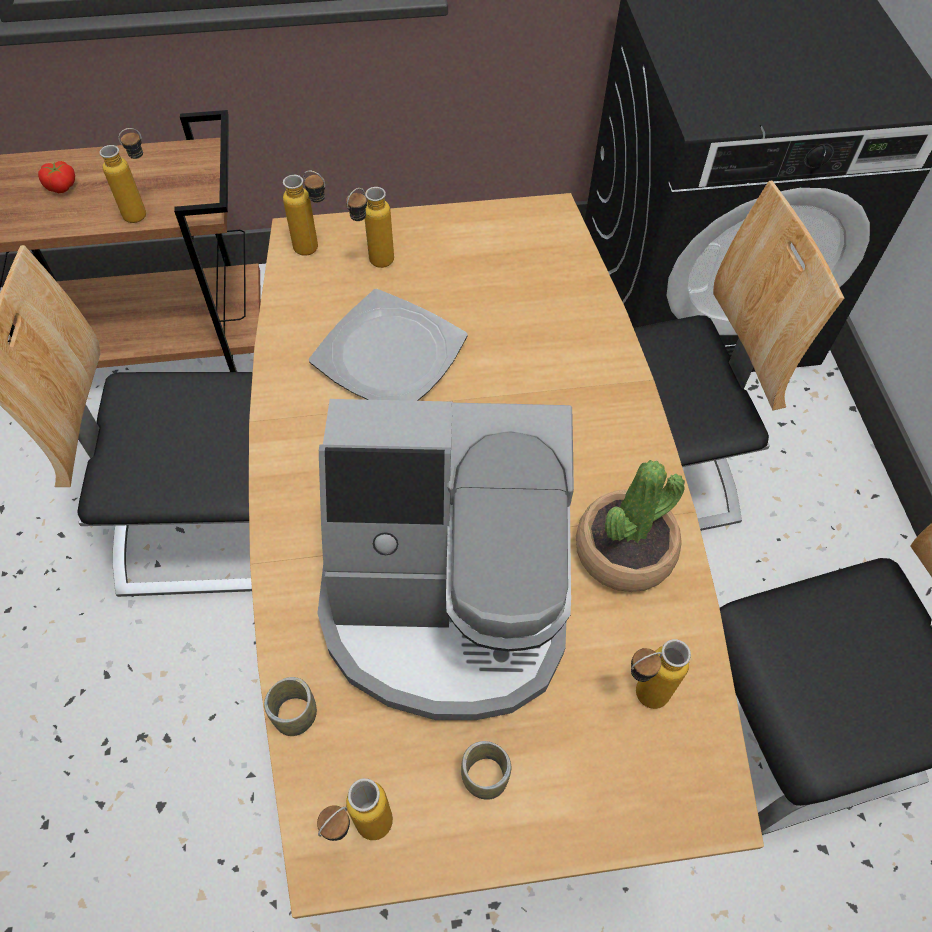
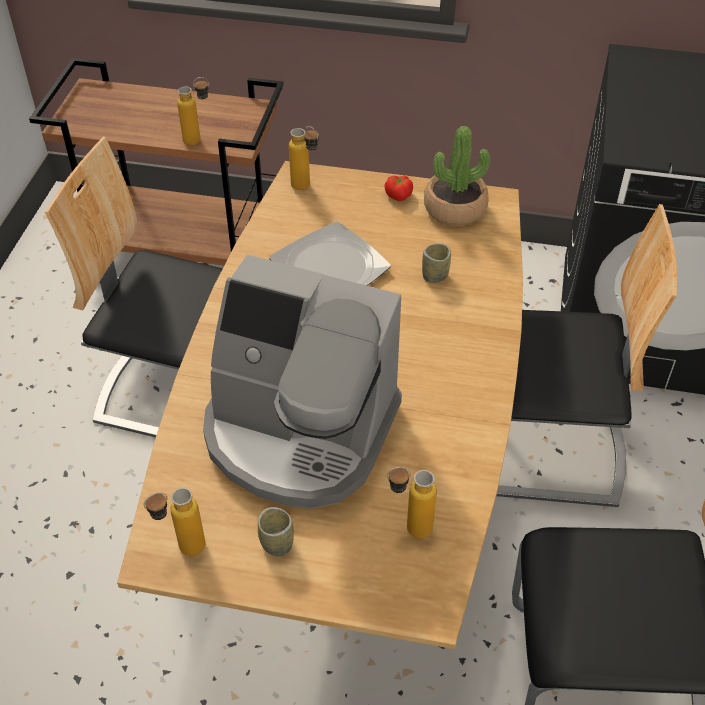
camera: 20 degrees right, 10 degrees down
(62, 186) = (150, 111): tomato -> tomato (399, 195)
(296, 716) = (168, 471): cup -> cup (435, 276)
(374, 265) = (344, 207): bottle -> none
(624, 551) = (443, 435): potted plant -> potted plant (455, 209)

